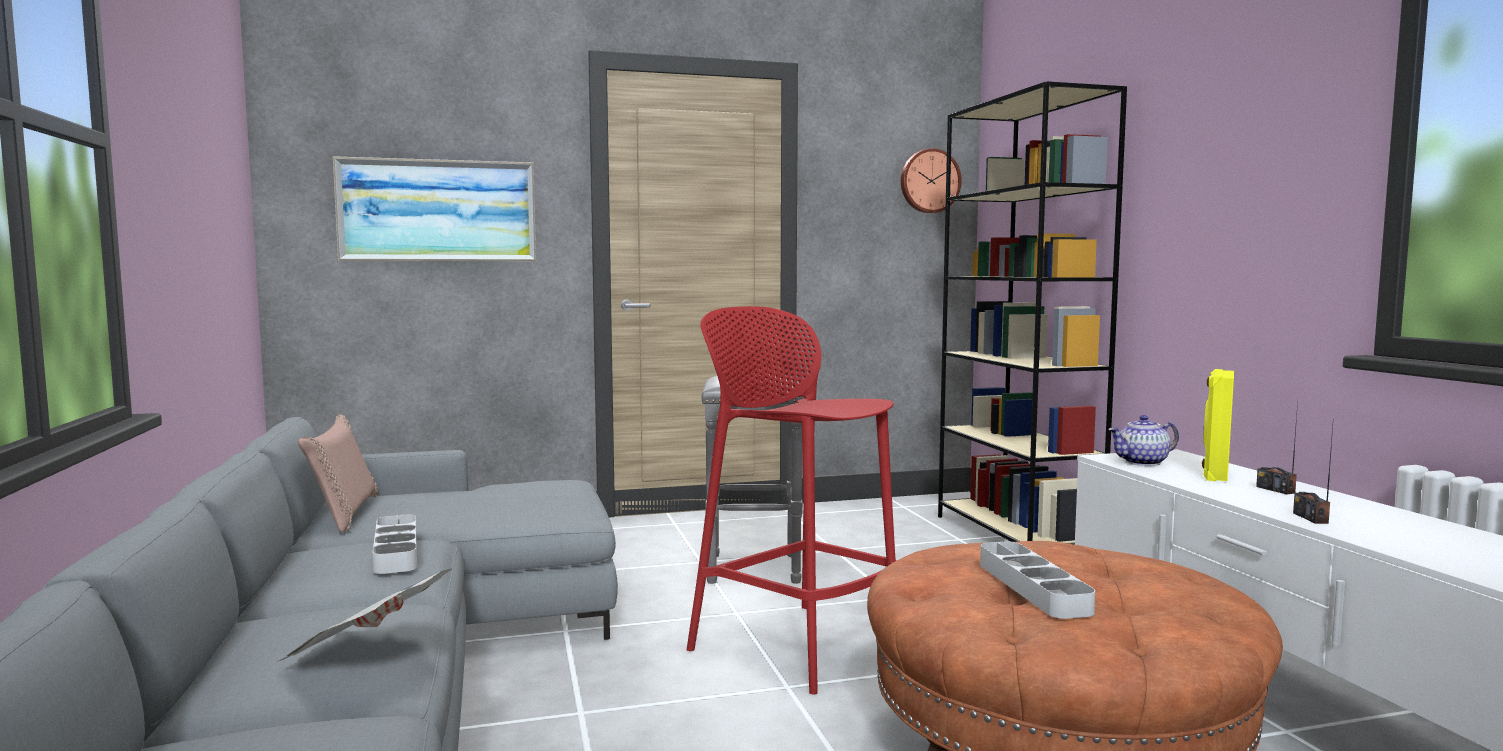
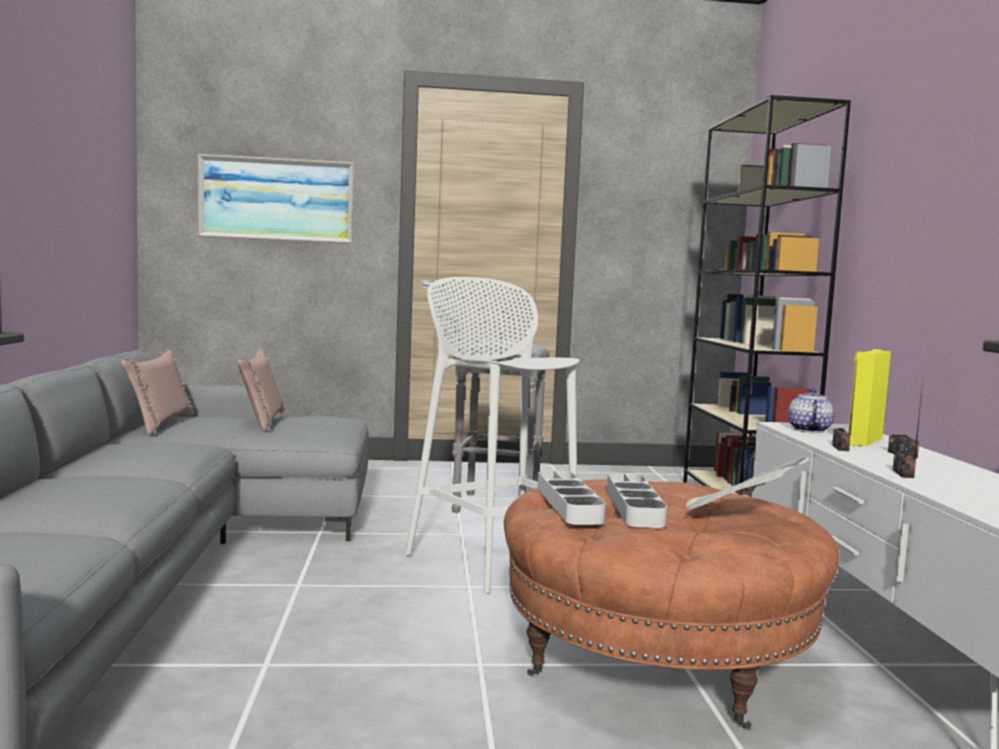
camera: 10 degrees right, 0 degrees up
(369, 656) = (103, 501): newspaper -> newspaper (738, 516)
(396, 551) = (174, 447): grey tray -> grey tray (568, 504)
(474, 496) = (262, 421): none -> beige pillow
(797, 647) = (495, 561): red stool -> white stool
(929, 181) = (700, 187): wall clock -> none
(1142, 463) = (808, 430): teapot -> teapot turned 105 degrees clockwise
(1205, 486) = (840, 448): none -> radio

